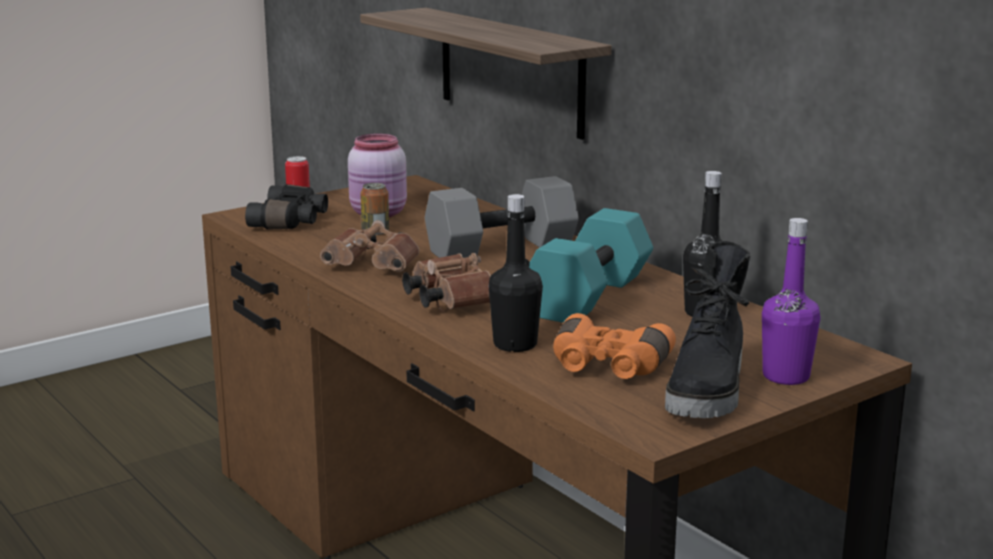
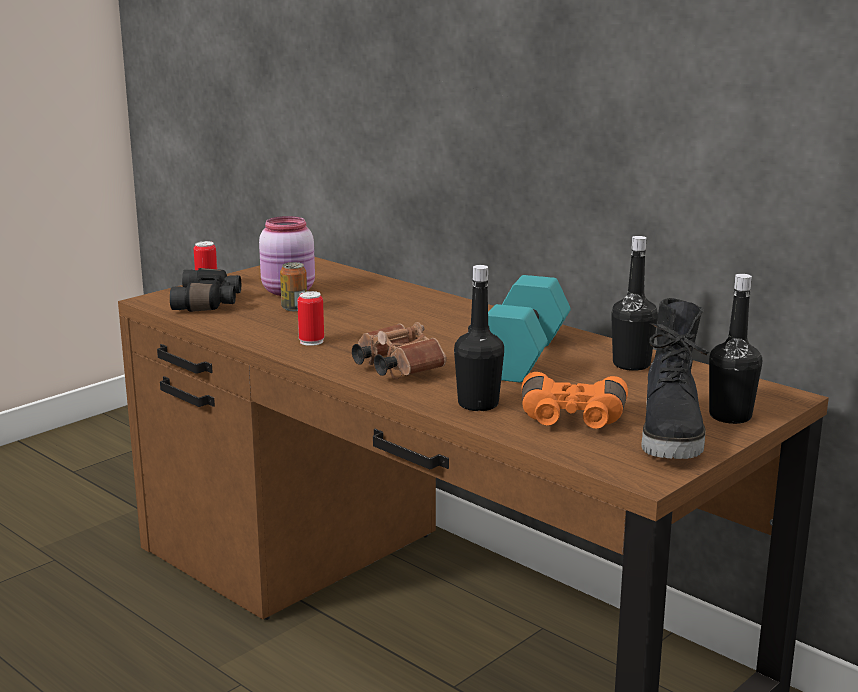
camera: 10 degrees left, 0 degrees up
(375, 267) = (311, 341): brown binoculars -> can
(501, 249) = (419, 318): grey dumbbell -> none
(510, 71) = (405, 154): shelf -> none
(786, 376) = (730, 416): purple bottle -> black bottle

